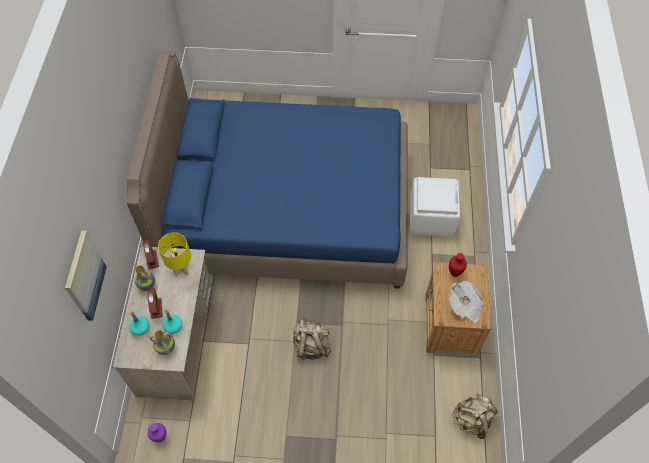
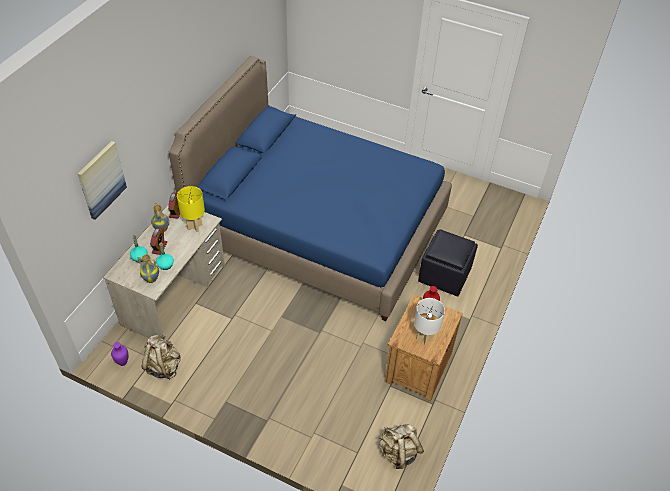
camera: 20 degrees right, 10 degrees down
(311, 346) = (284, 339): beige backpack -> beige backpack (163, 366)
(430, 218) = (444, 275): white ottoman -> black ottoman
(465, 306) = (424, 338): newspaper -> white table lamp

